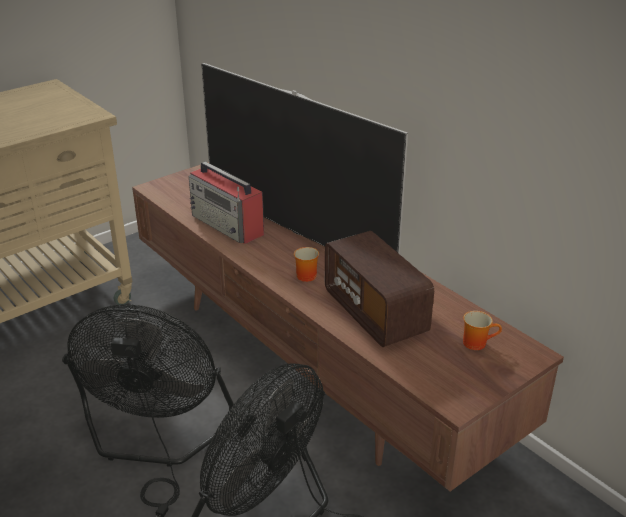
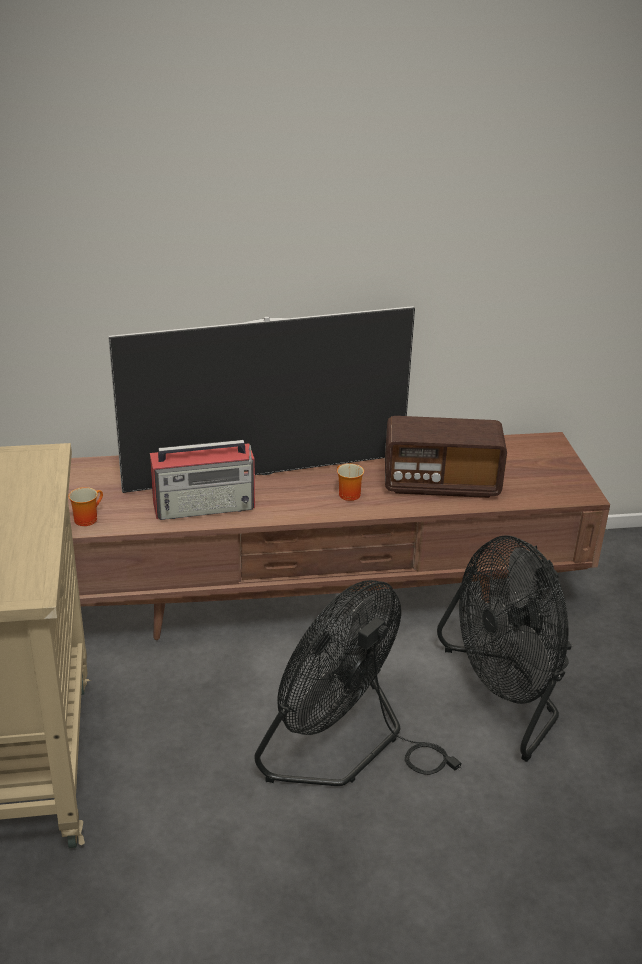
camera: 60 degrees left, 0 degrees up
(477, 342) = (518, 456): mug -> mug (86, 518)

